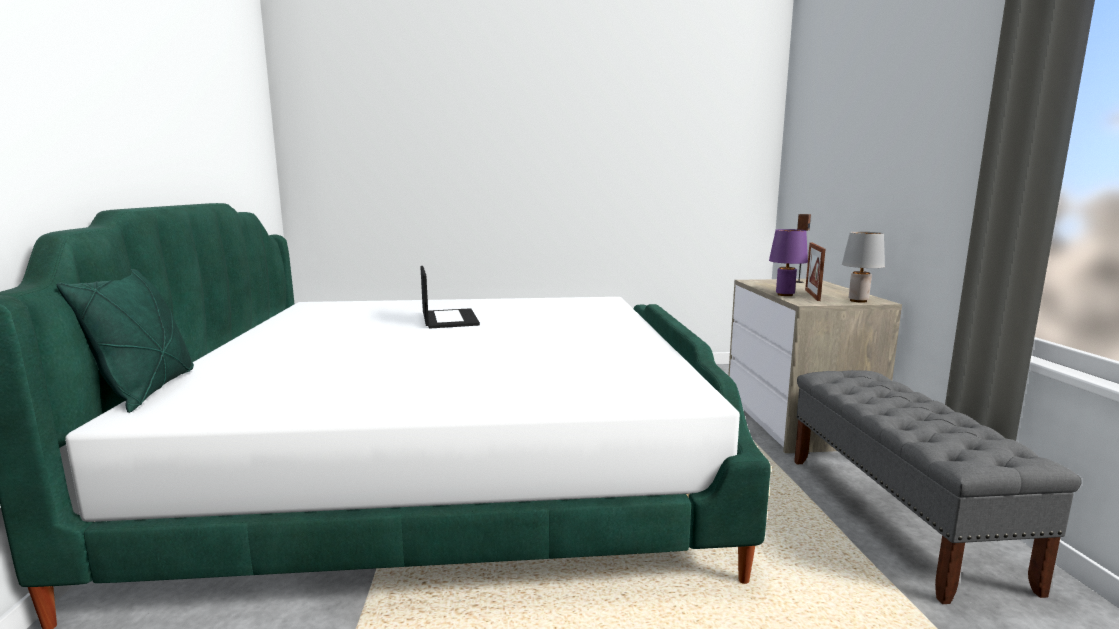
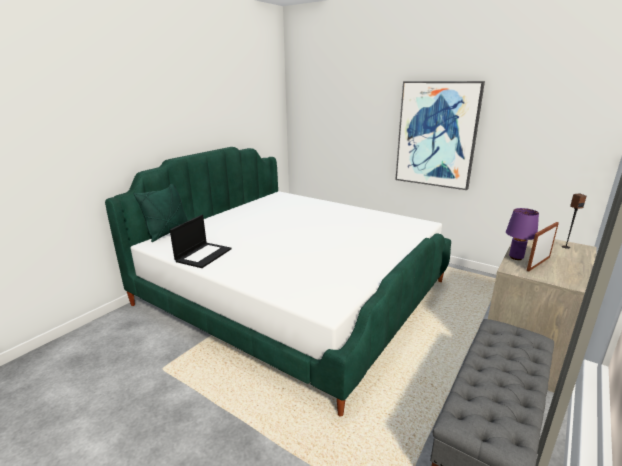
camera: 40 degrees right, 10 degrees up
(448, 319) = (317, 219): laptop -> laptop (203, 255)
(569, 177) = (436, 135): none -> picture
(858, 301) = (563, 280): grey table lamp -> none

